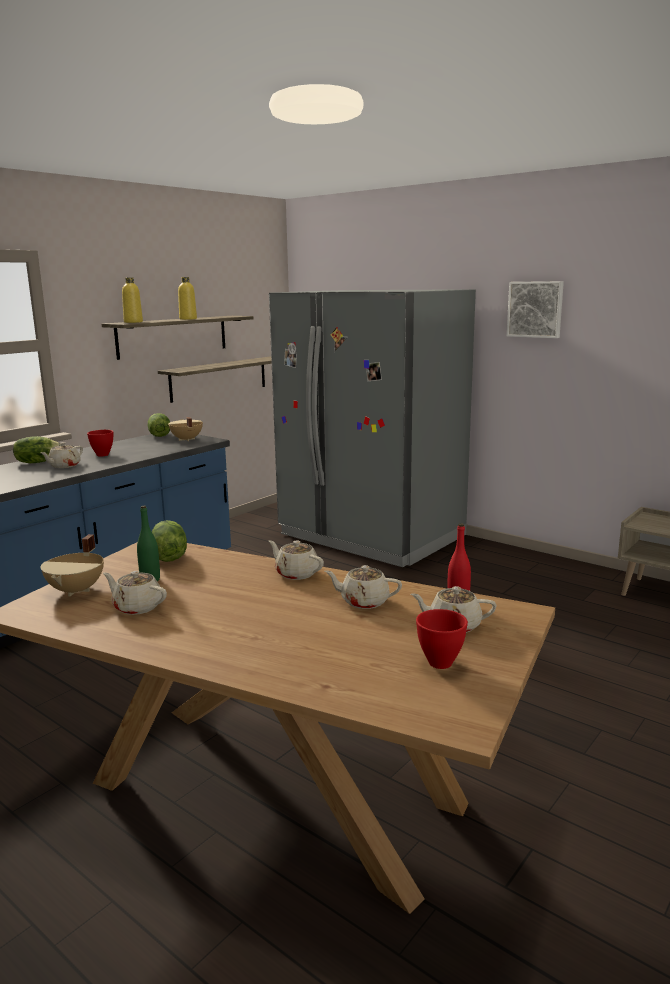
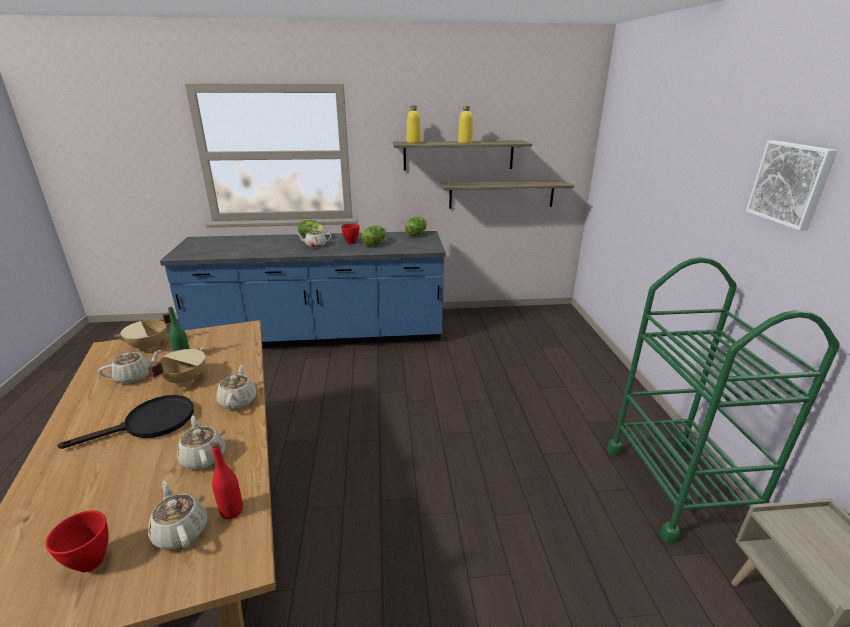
camera: 45 degrees right, 10 degrees up
(137, 607) = (134, 376): beige teapot -> beige teapot turned 75 degrees clockwise
(168, 557) = (228, 343): lettuce -> lettuce (374, 244)
(186, 439) = (421, 243): beige cooking pot -> beige cooking pot (184, 380)
(259, 613) = (150, 423): none -> black frying pan
(371, 536) = (571, 368): grey fridge -> none
(537, 569) = (676, 487): none -> green cart

